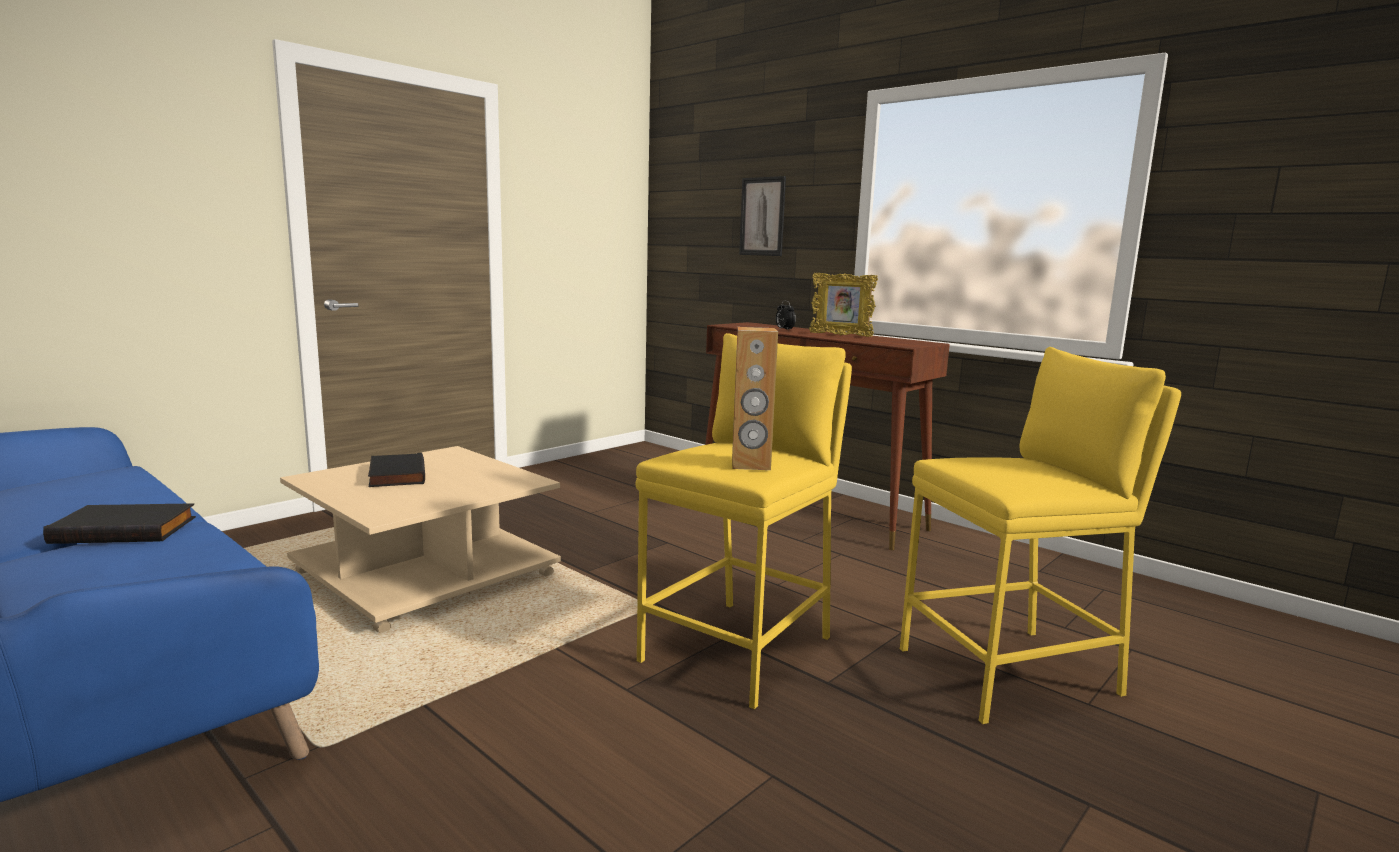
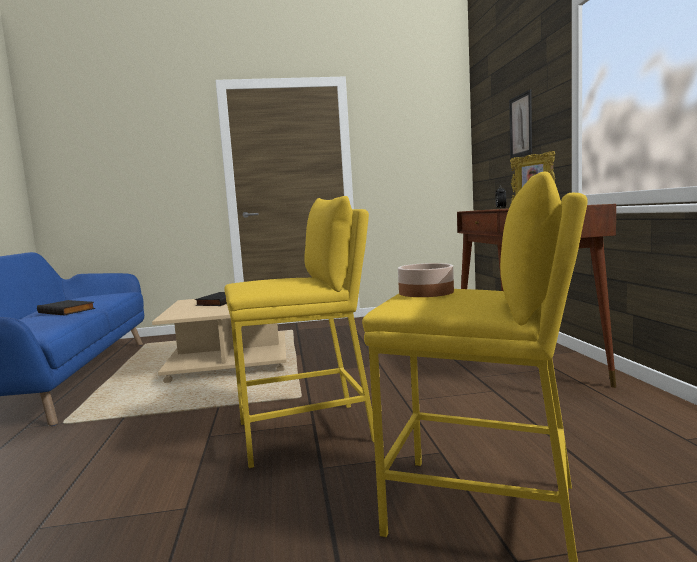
camera: 40 degrees right, 5 degrees down
(751, 465) = (264, 285): brown speaker -> none
(986, 468) = (425, 292): none -> bowl

